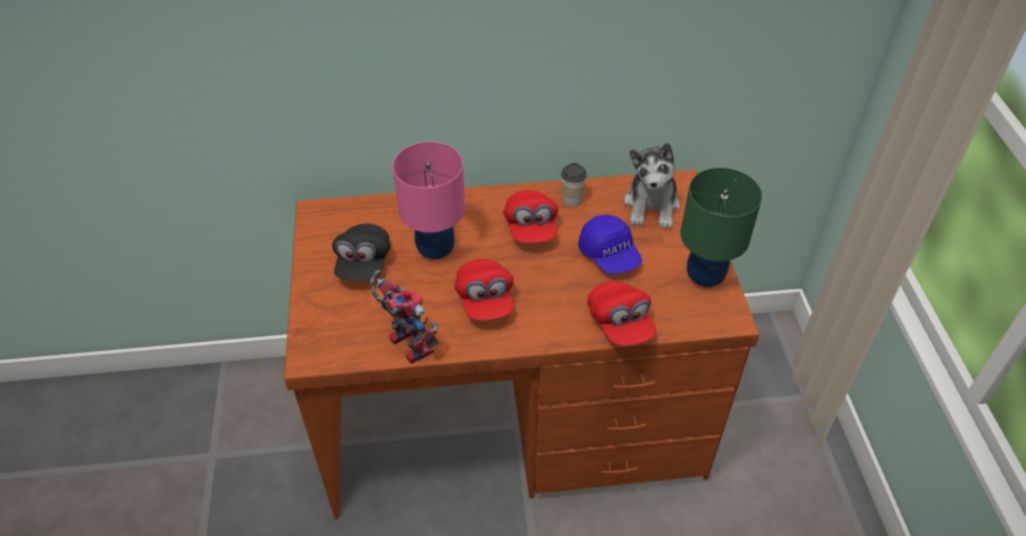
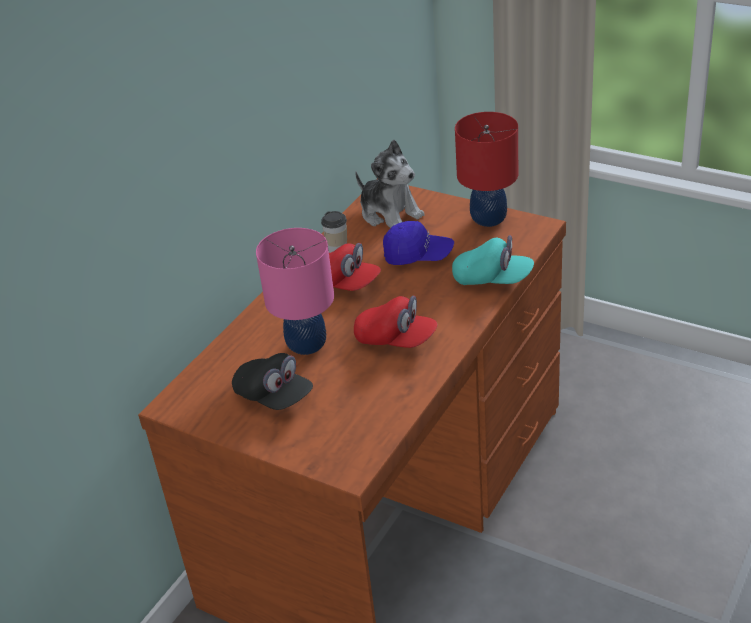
camera: 50 degrees left, 10 degrees down
(405, 344) = (396, 403): toy robot -> none
(620, 324) = (492, 279): red cap -> turquoise cap
(703, 275) = (486, 221): green table lamp -> red table lamp

